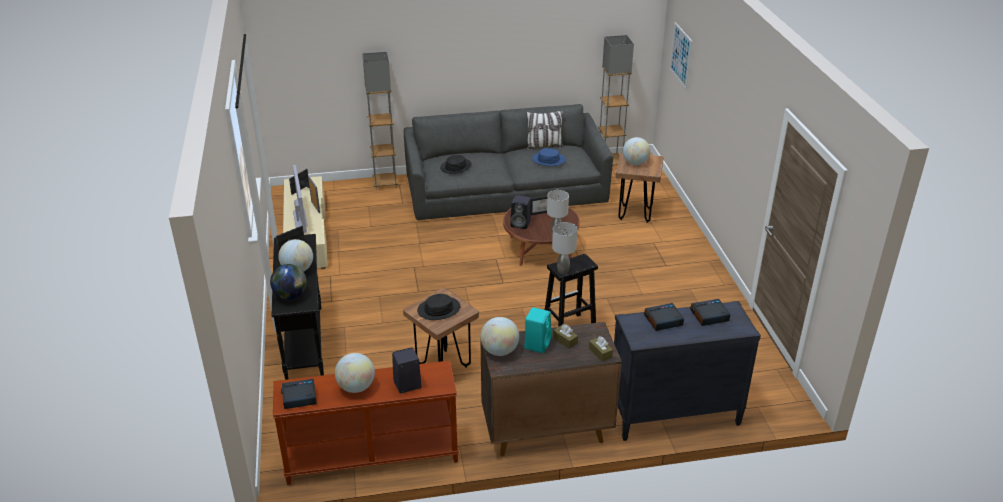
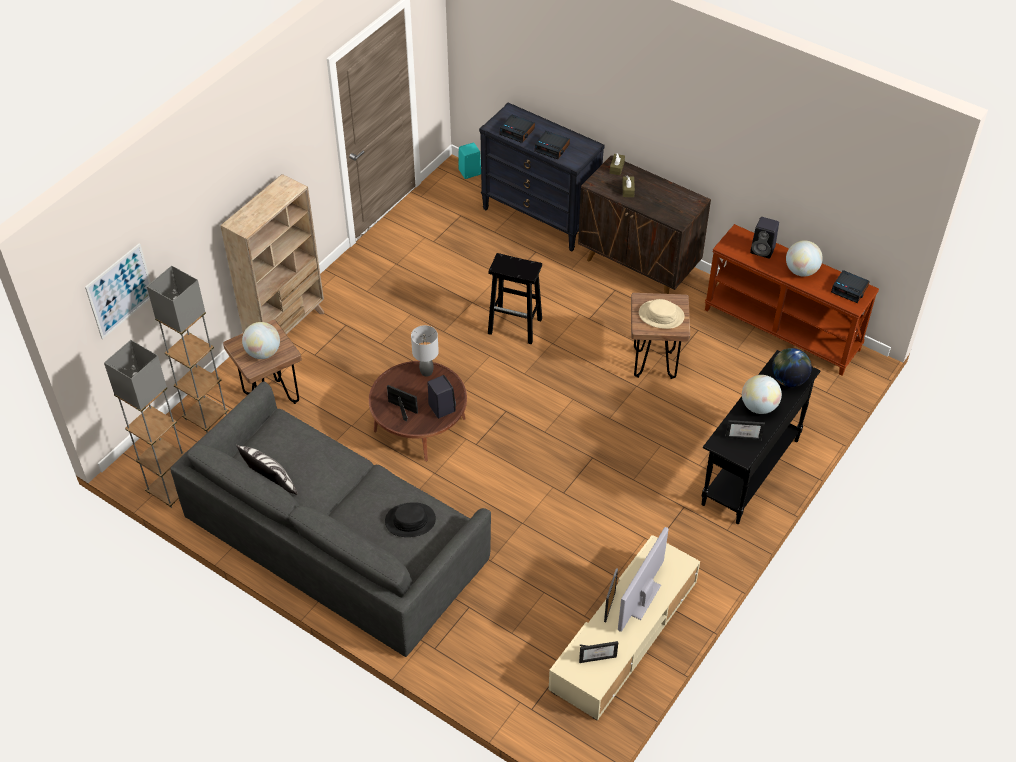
camera: 135 degrees left, 15 degrees up
(385, 183) = (447, 665): grey floor lamp -> grey floor lamp (206, 416)
(439, 309) = (661, 315): black hat -> beige hat
(499, 351) = (682, 211): globe -> none
(537, 344) = (650, 200): turquoise speaker -> turquoise speaker (469, 172)
(548, 160) = (304, 454): blue hat -> none
(562, 271) = (530, 266): grey table lamp -> none
(691, 243) = (287, 329): none -> beige bookcase

